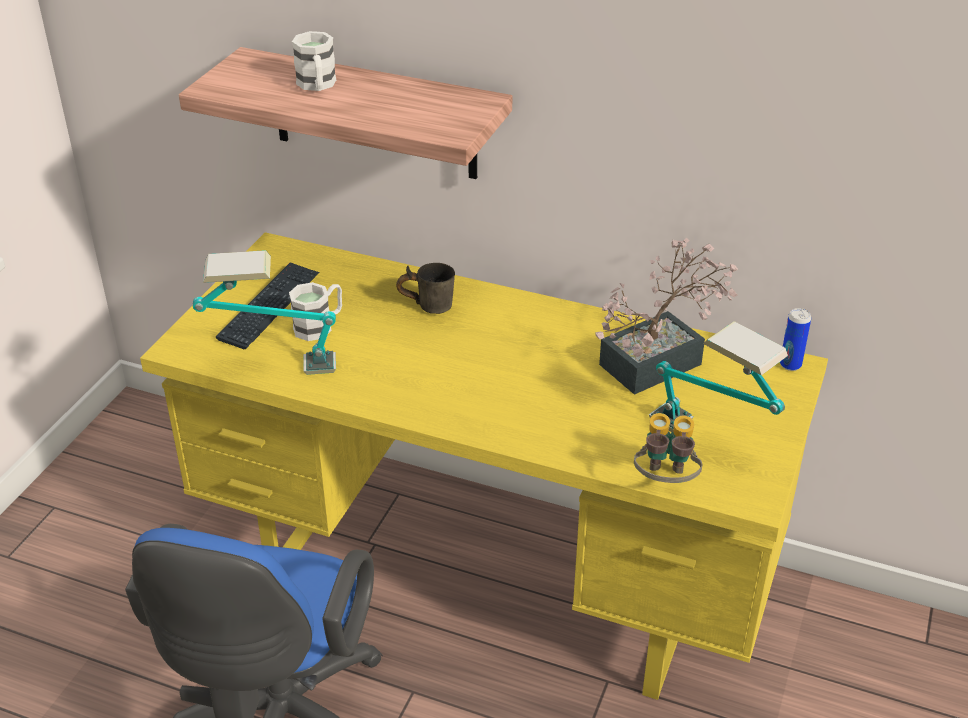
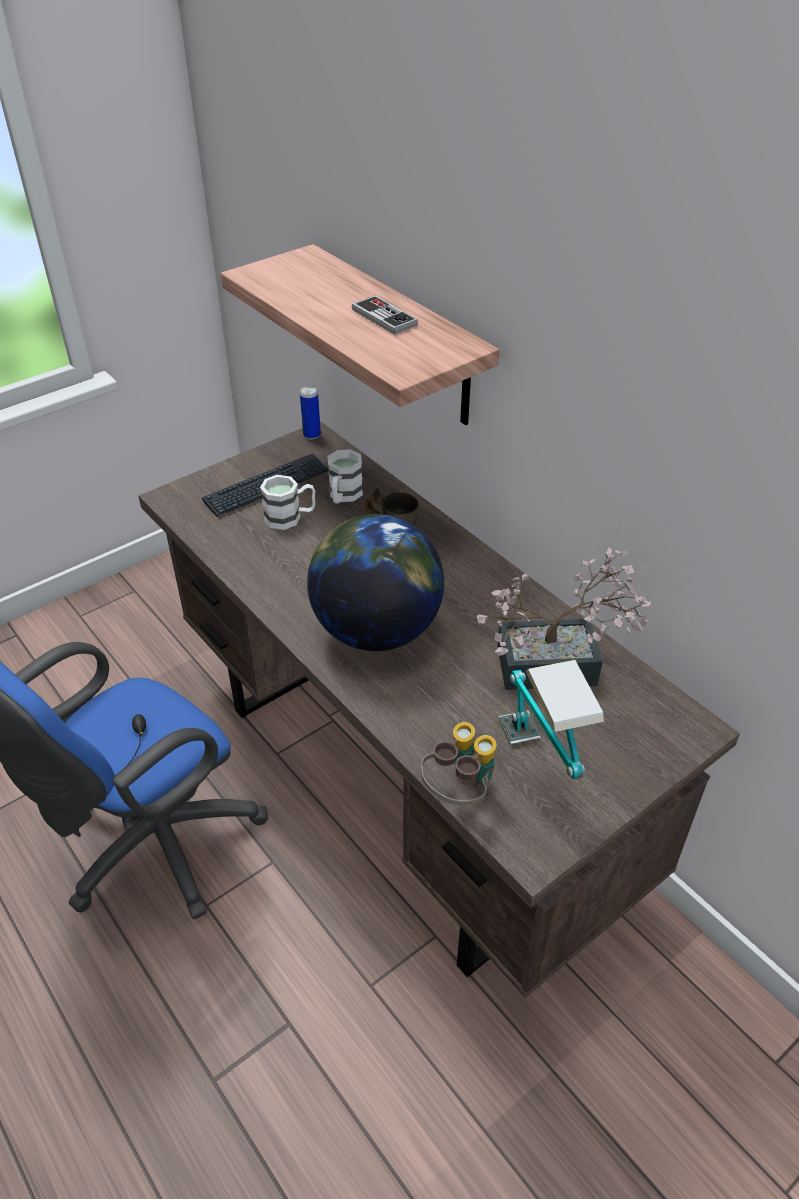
camera: 30 degrees right, 5 degrees up
(272, 368) = (223, 541): table lamp -> none
(317, 86) = (335, 294): white mug -> white mug (343, 496)
(385, 94) = (384, 317): none -> game controller
(487, 389) = (376, 630): none -> globe
(487, 574) = (403, 788): yellow desk -> brown desk
(790, 365) = (691, 724): can -> can (312, 435)

